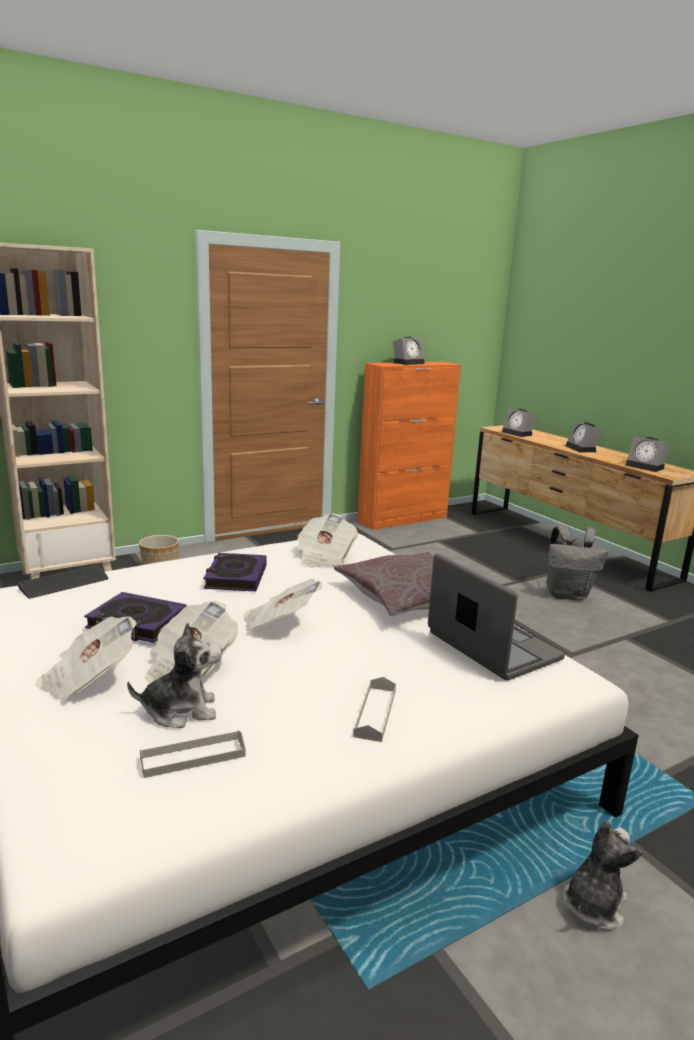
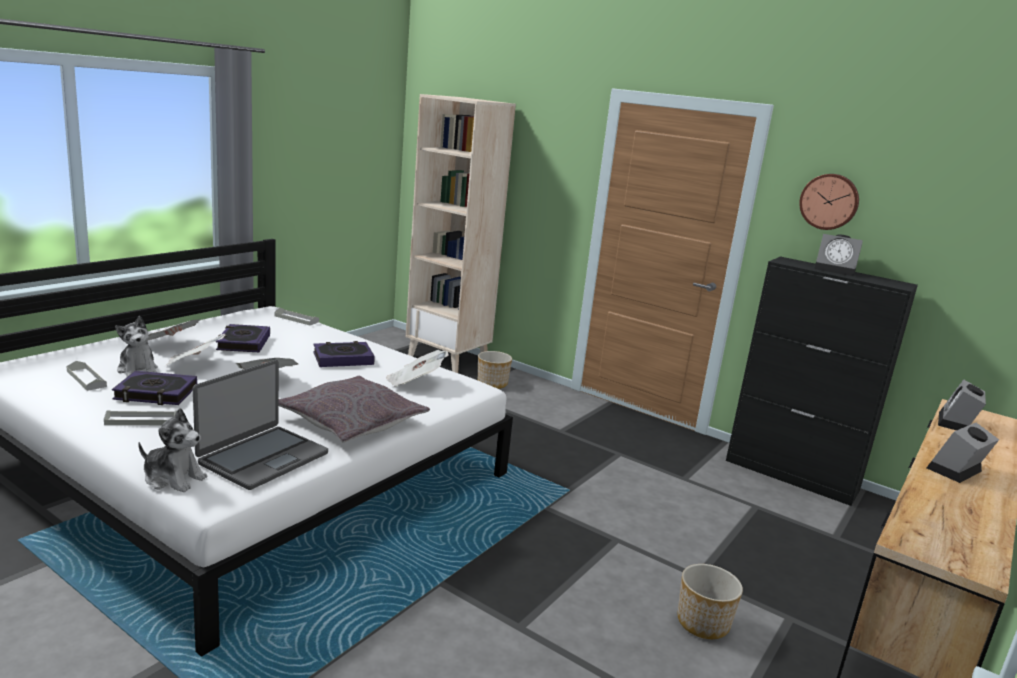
camera: 65 degrees right, 0 degrees up
(64, 583) = (296, 319): keyboard -> grey tray
(288, 698) = (156, 393): none -> book
(386, 314) = (829, 201): none -> wall clock
(403, 519) = (791, 475): orange cabinet -> black cabinet
(567, 595) = (703, 623): grey backpack -> planter
(593, 905) = (83, 636): plush toy -> plush toy (173, 478)
(646, 467) = (933, 524): alarm clock -> none

